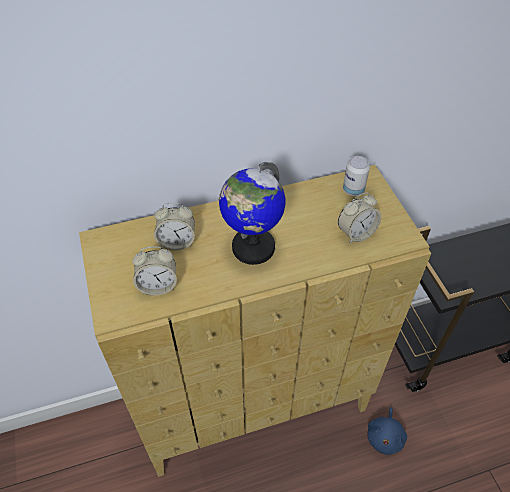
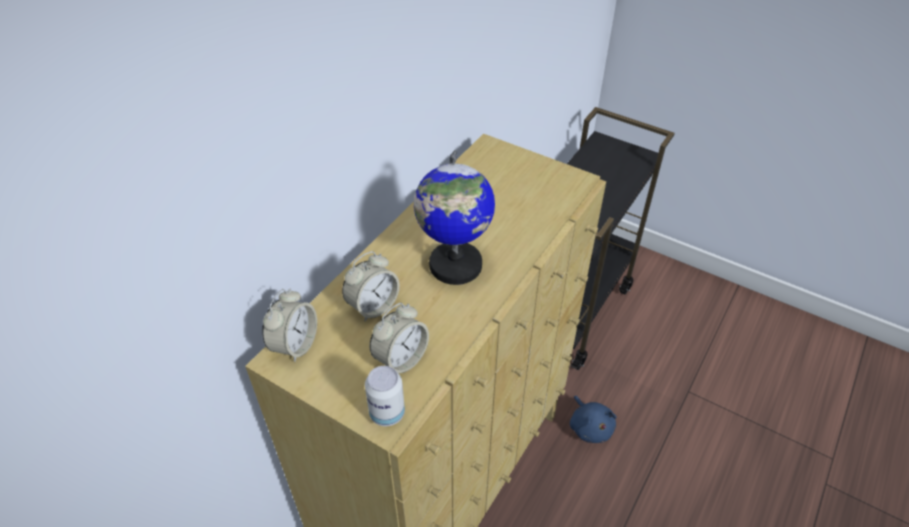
camera: 40 degrees left, 5 degrees down
(353, 190) = (489, 164): can -> can (387, 413)
(356, 233) = (532, 199): alarm clock -> alarm clock (295, 345)

